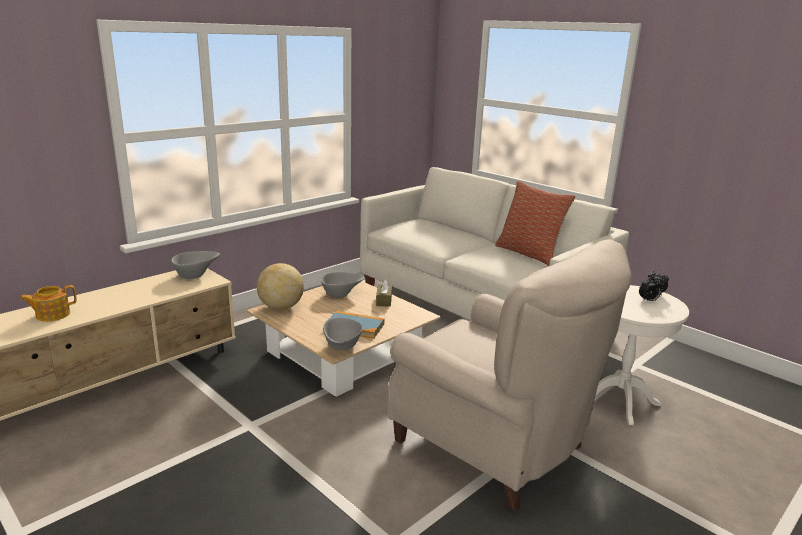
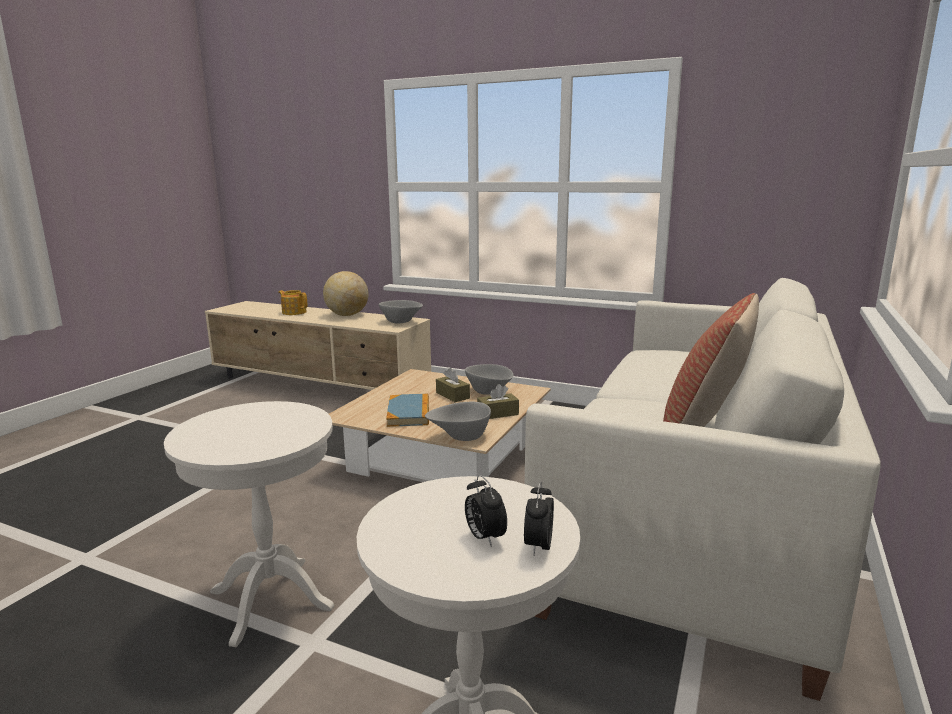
camera: 70 degrees right, 5 degrees down
(281, 307) = (428, 377): globe -> globe (347, 315)
(333, 306) = (452, 395): none -> brown tissue box
(341, 347) = (353, 416): grey bowl -> grey bowl (460, 437)
(496, 447) = (270, 599): beige armchair -> white side table

